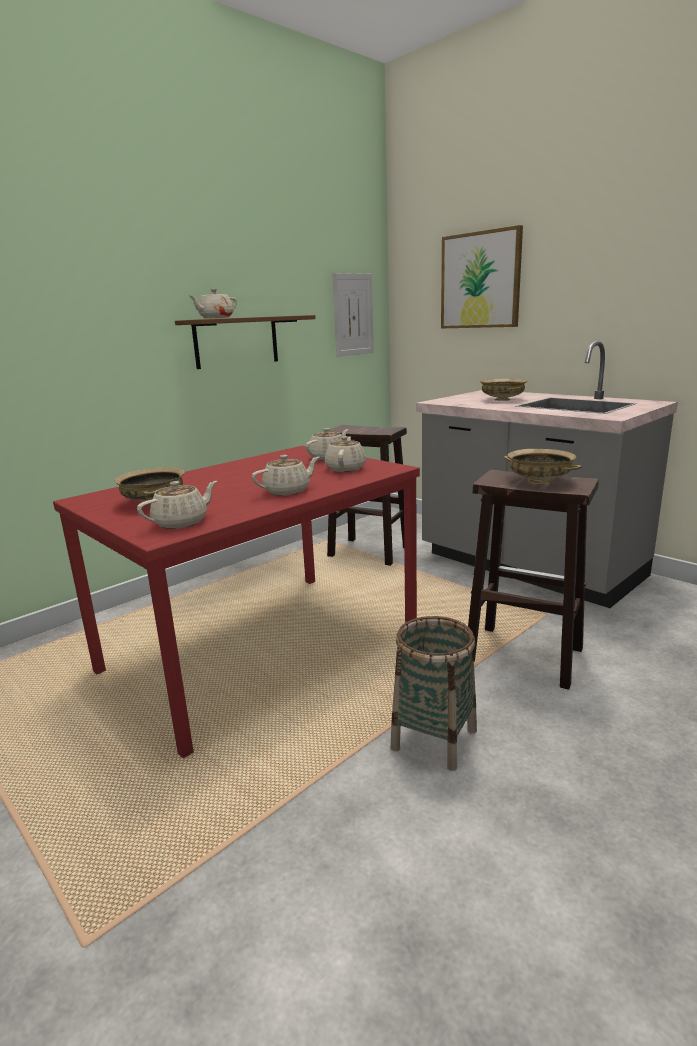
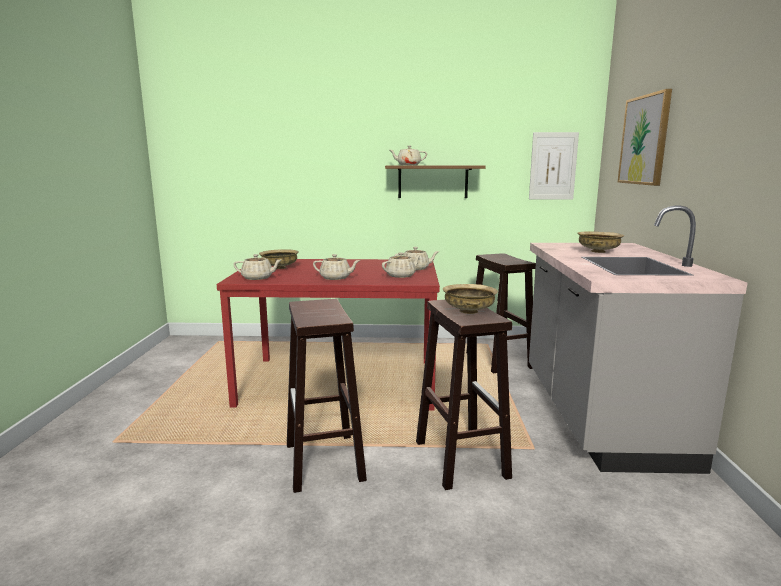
camera: 45 degrees right, 5 degrees down
(434, 739) = (324, 462): basket -> brown stool

